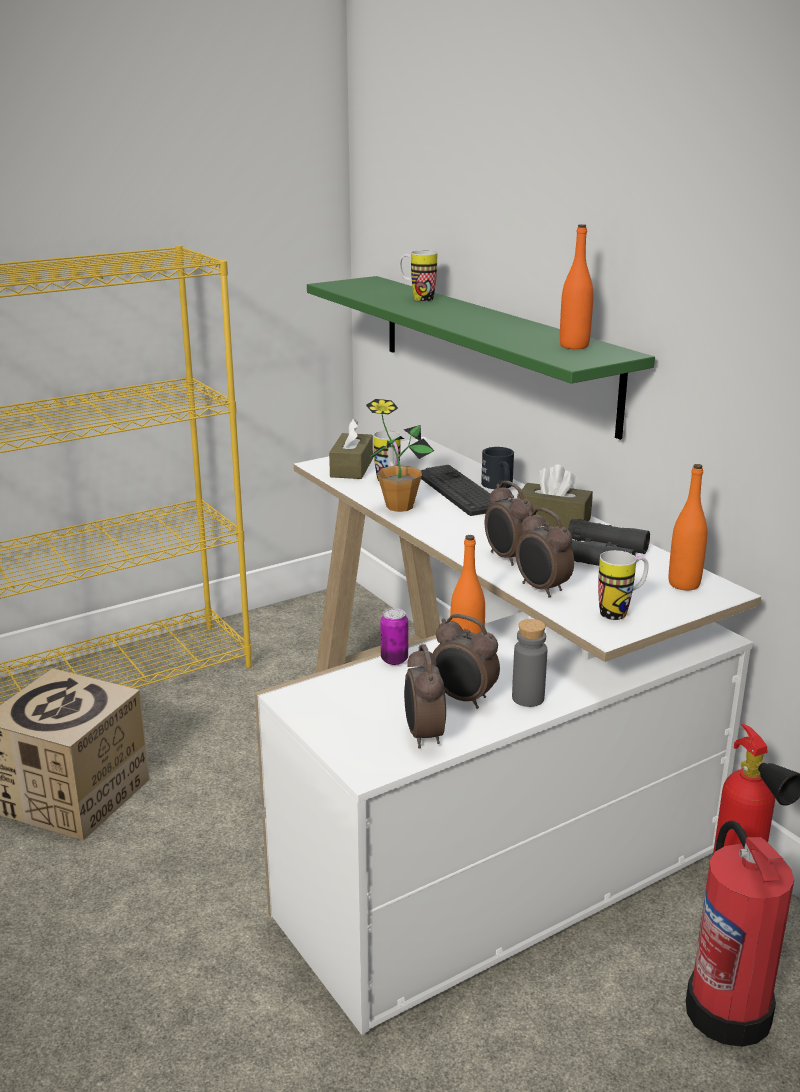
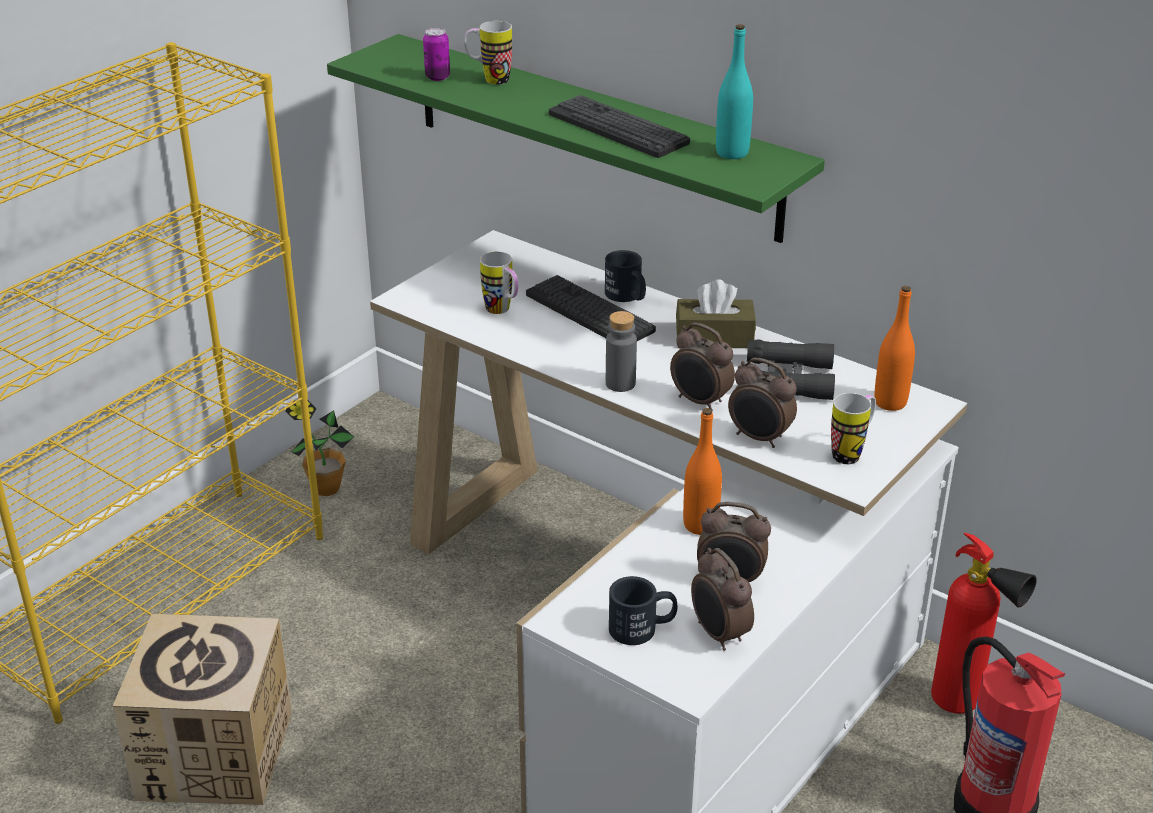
camera: 20 degrees left, 10 degrees up
(351, 468) = (444, 296): brown tissue box -> none
(358, 717) = (642, 628): none -> black mug
(394, 659) = (632, 548): can -> can (437, 77)
(399, 506) = (539, 348): potted plant -> potted plant (326, 488)
(491, 327) = (617, 128): none -> keyboard
(528, 698) = (790, 565): grey bottle -> grey bottle (620, 384)
(574, 346) = (732, 153): orange bottle -> turquoise bottle

